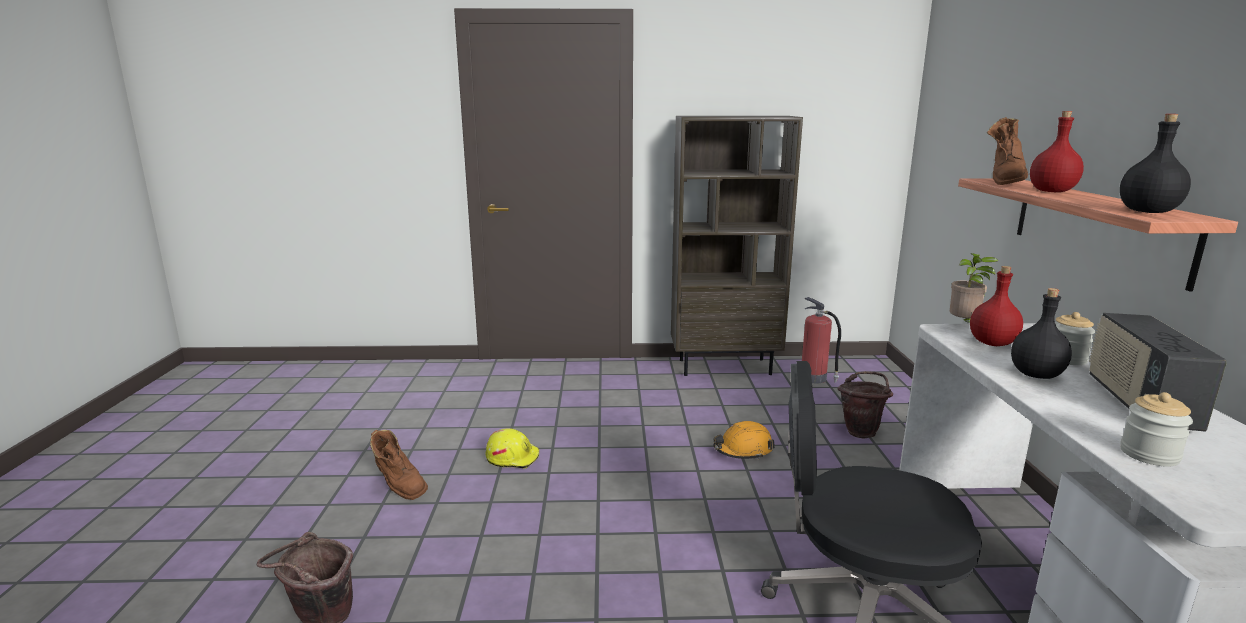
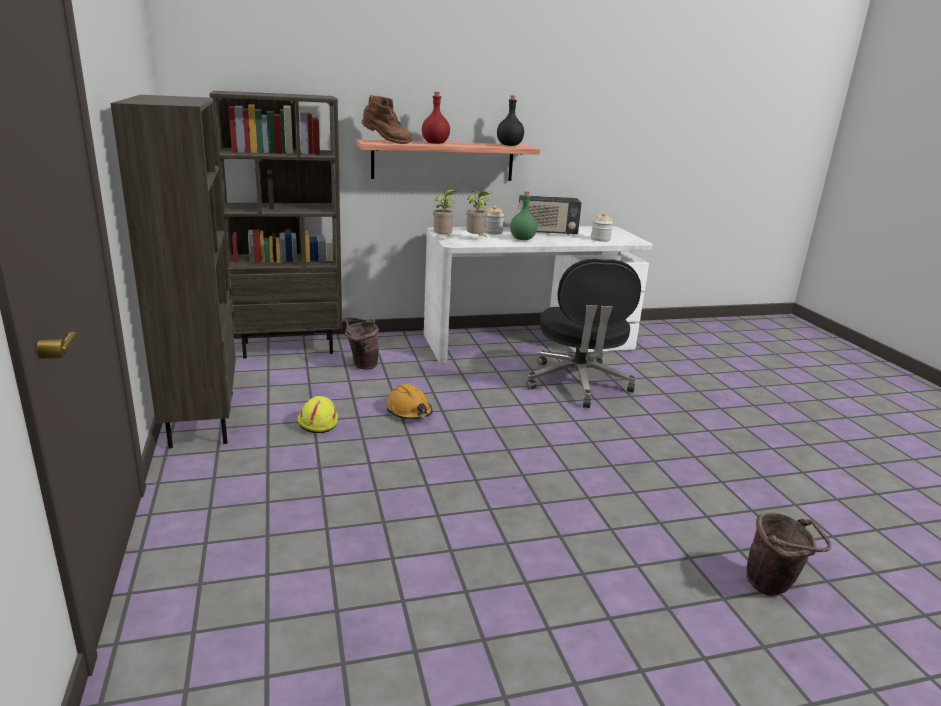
camera: 105 degrees left, 5 degrees up
(399, 486) = (572, 616): brown boot -> none
(512, 457) = (469, 540): yellow hard hat -> yellow hard hat (317, 422)
(814, 378) = (245, 375): fire extinguisher -> none
(894, 395) = (289, 347): none -> brown bookcase
(992, 343) = (476, 239): red bottle -> potted plant
(1035, 375) = (523, 239): black bottle -> green bottle

